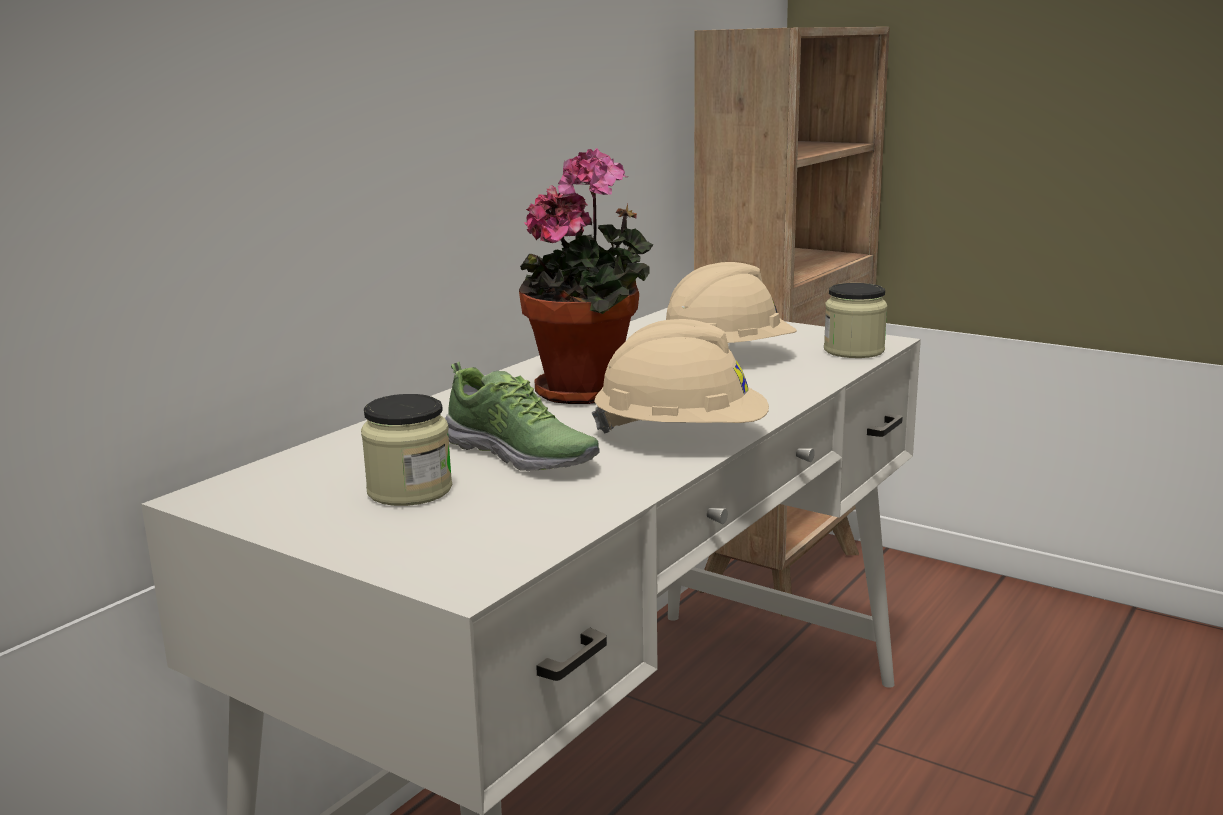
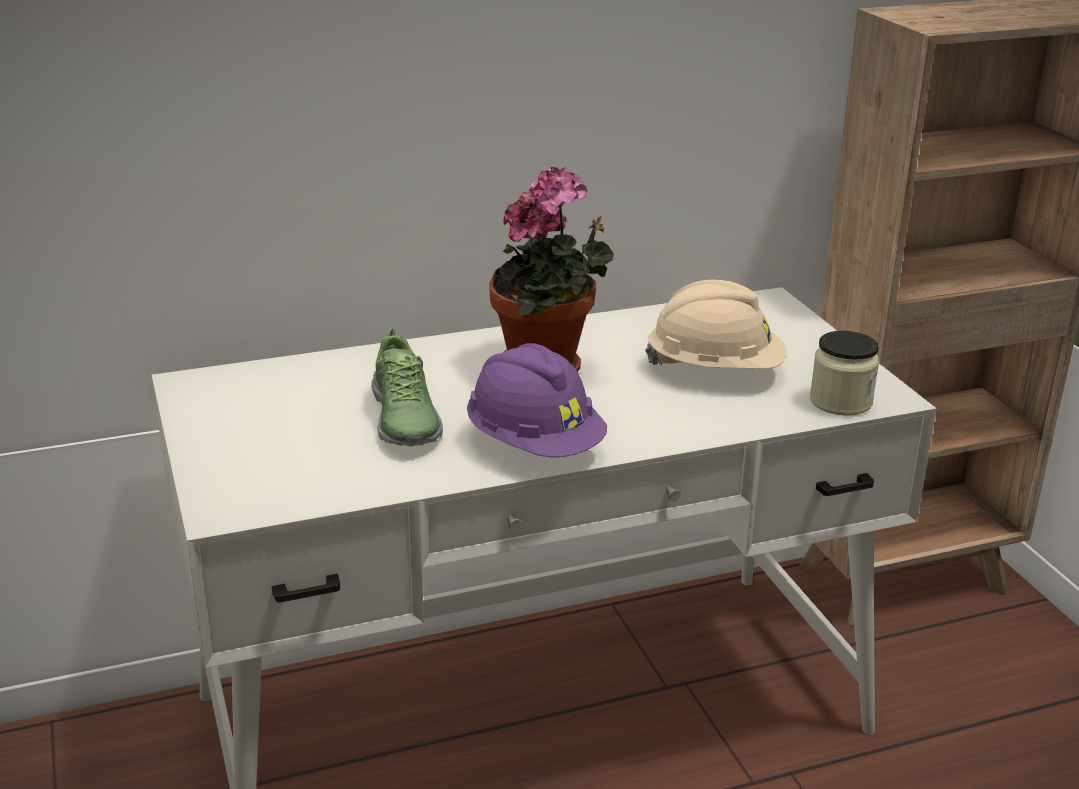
camera: 35 degrees right, 10 degrees up
(409, 490) = (295, 424): jar -> none
(681, 436) = (534, 445): beige hard hat -> purple hard hat

